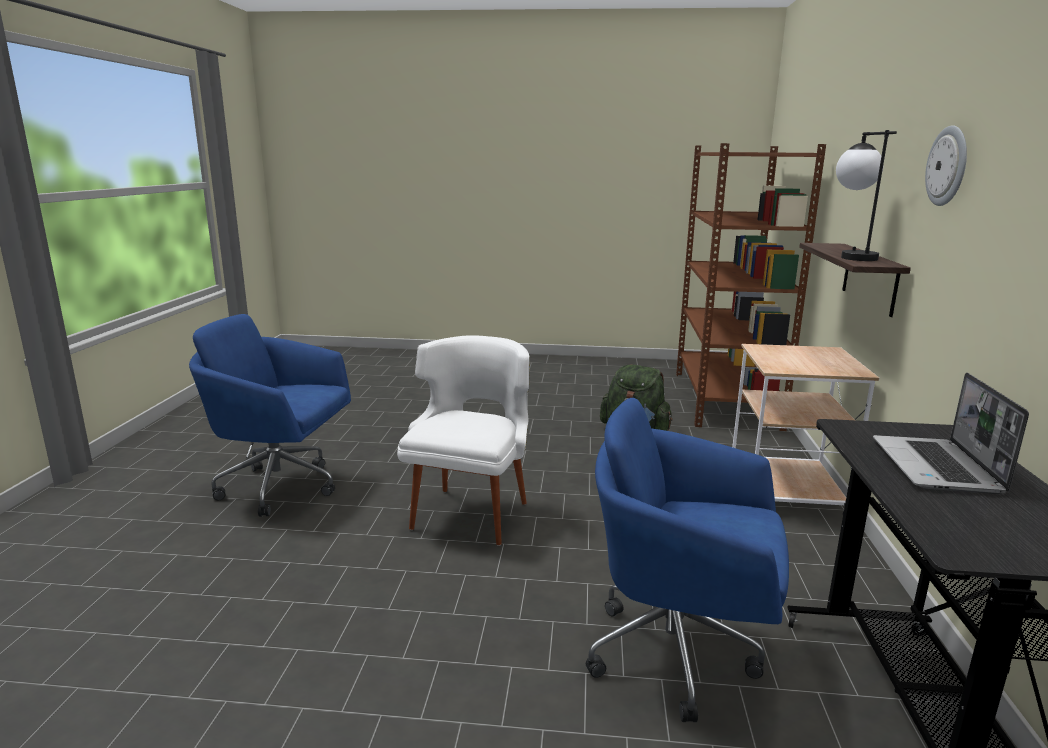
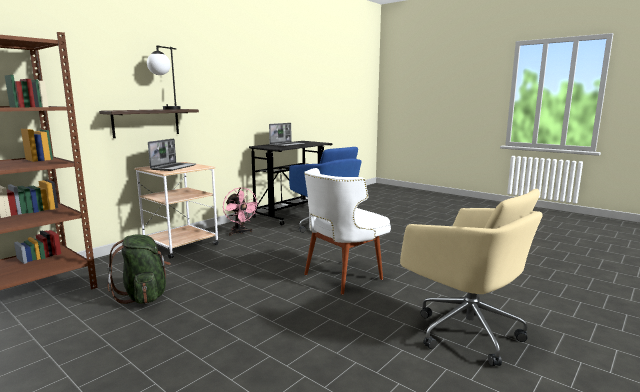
camera: 145 degrees left, 5 degrees down
(284, 488) = (462, 332): blue office chair -> beige office chair
(791, 558) = (240, 233): none -> pink fan
(800, 357) = (173, 167): none -> laptop
(948, 166) = (195, 65): wall clock -> none

